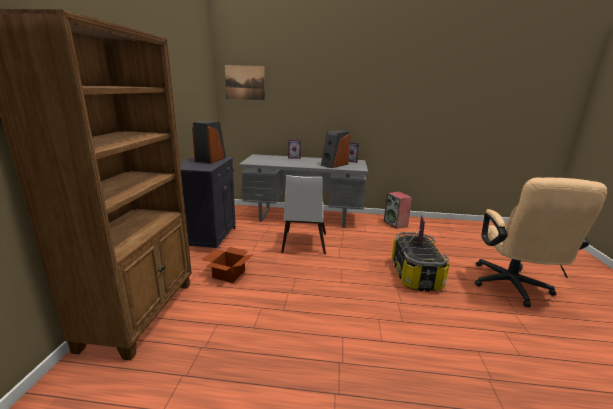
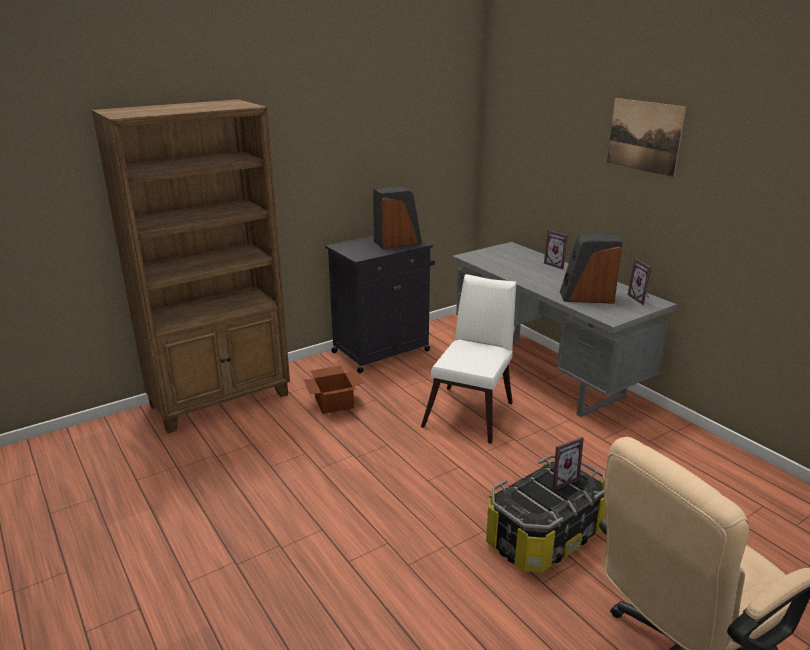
camera: 50 degrees right, 5 degrees up
(245, 82) = (515, 122): picture -> picture (644, 136)
(303, 244) = (471, 411): white chair -> white chair turned 150 degrees clockwise
(396, 224) = (690, 454): speaker -> none

